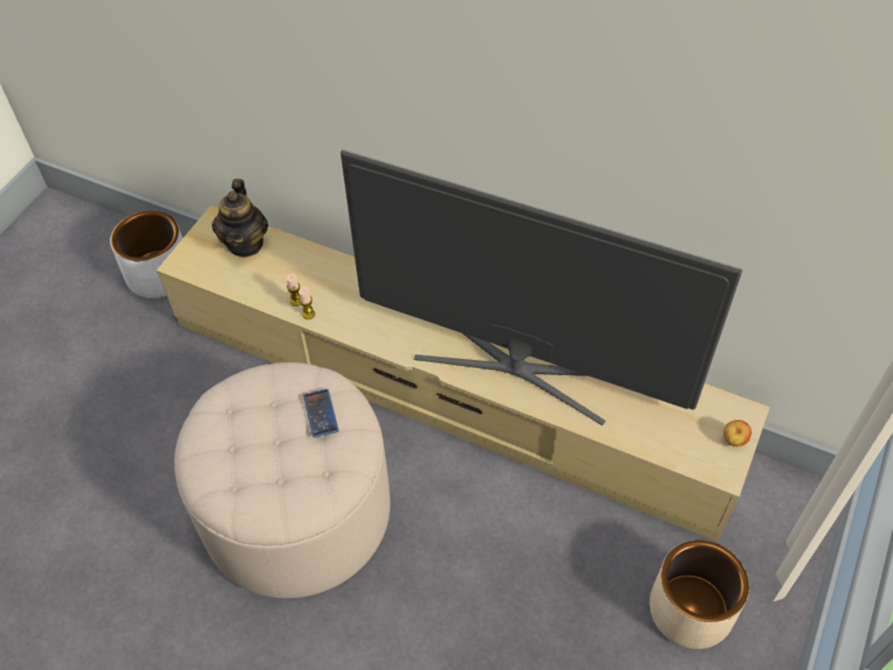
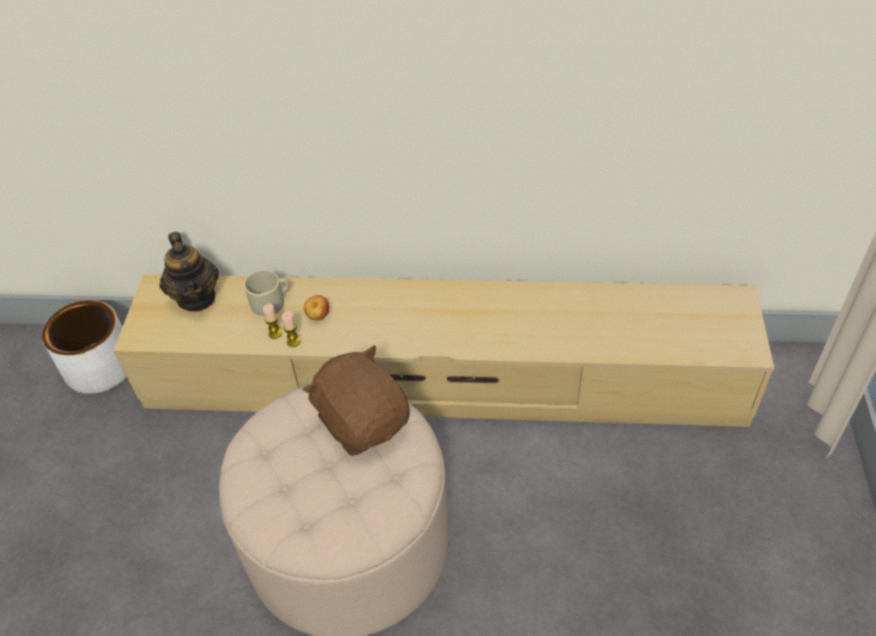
camera: 20 degrees left, 5 degrees down
(307, 268) = (271, 301): none -> beige mug
(320, 413) = (363, 421): phone -> brown plush toy
(519, 365) = (520, 322): television -> none
(691, 609) = (760, 493): beige planter -> none
(734, 440) = (742, 323): apple -> apple (318, 317)

